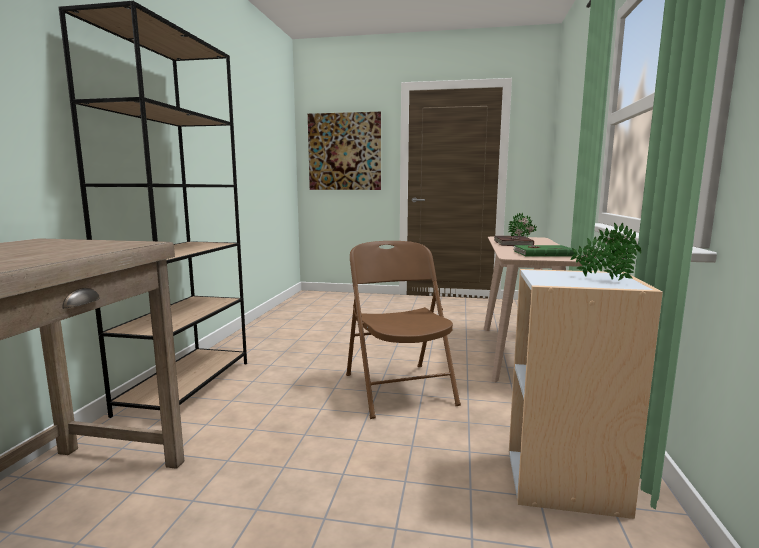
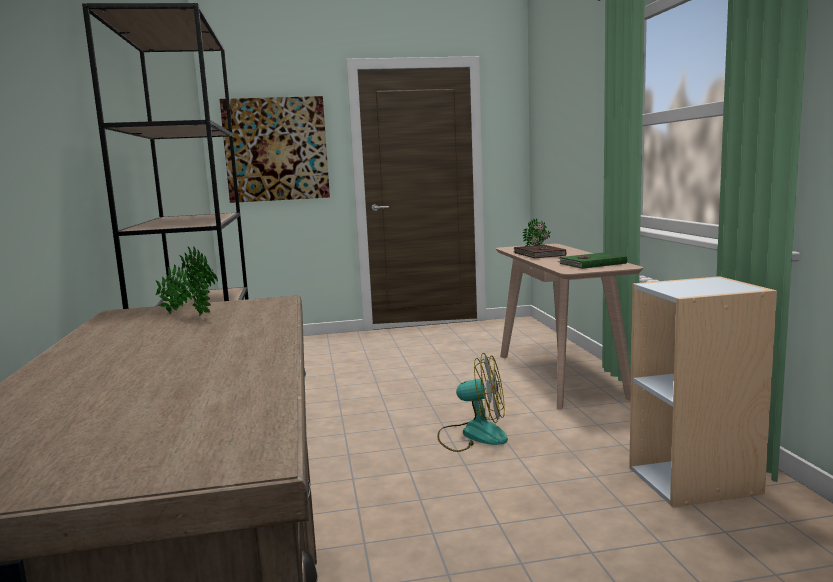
camera: 20 degrees left, 0 degrees up
(399, 389) = (473, 435): brown chair -> fan
(602, 279) = (717, 285): potted plant -> potted plant (189, 316)

